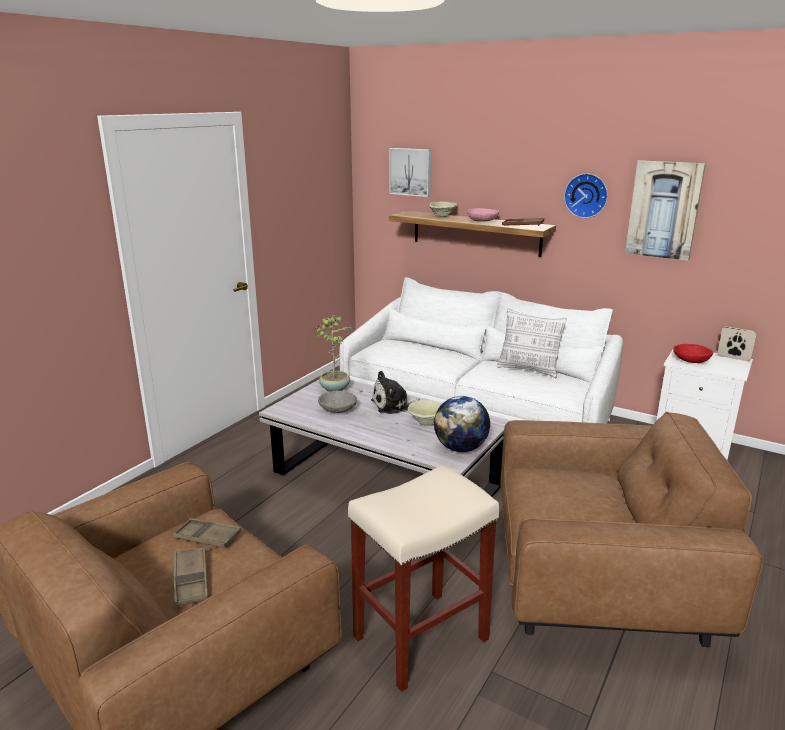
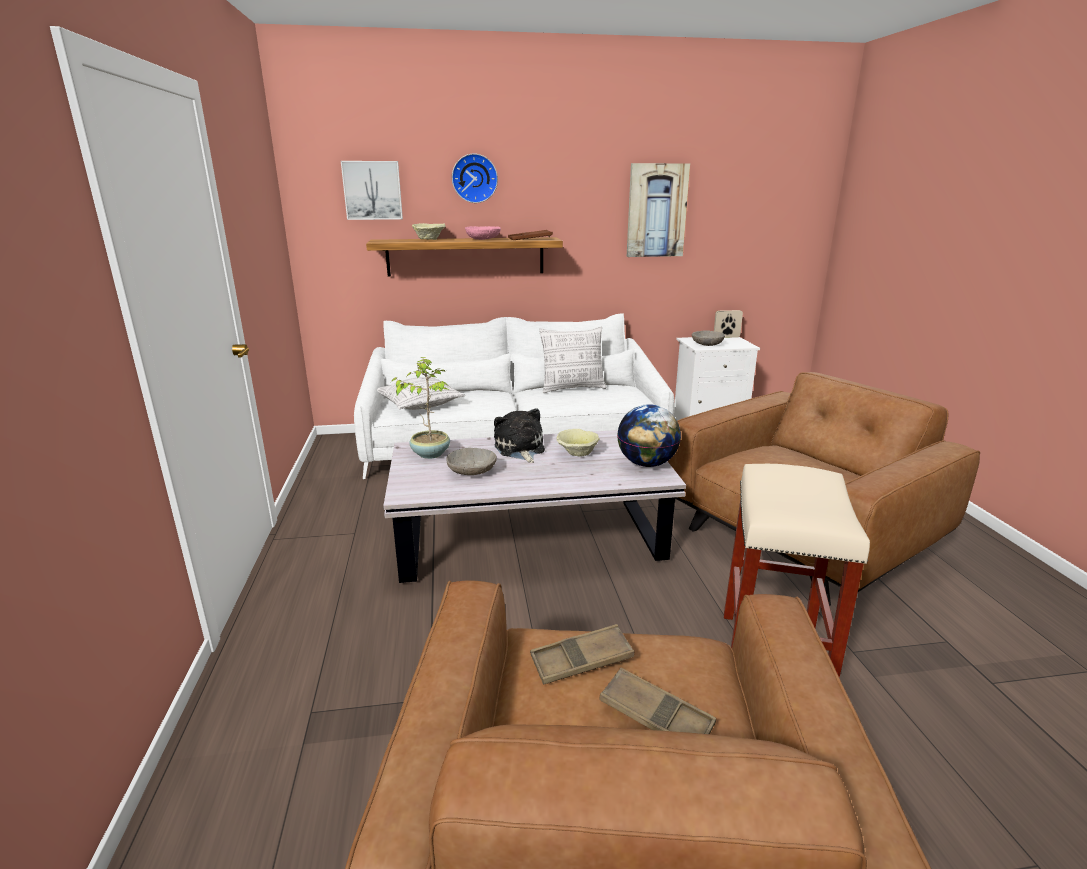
camera: 40 degrees left, 0 degrees up
(393, 405) = (520, 449): plush toy -> plush toy turned 135 degrees clockwise
(394, 350) = (420, 404): none -> pillow
(586, 195) = (584, 202): wall clock -> wall clock (474, 178)
(691, 360) = (707, 344): red bowl -> grey bowl

